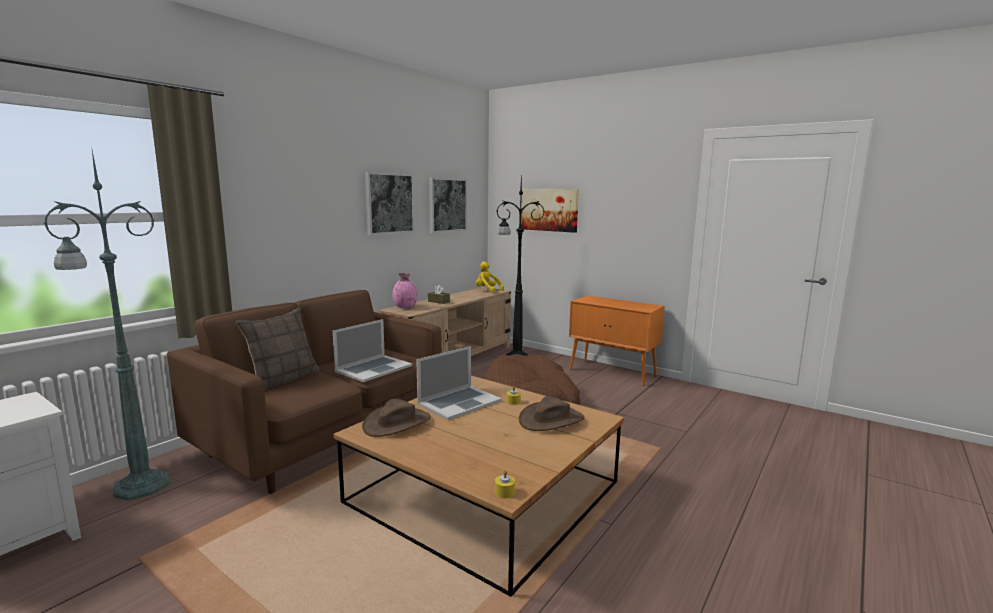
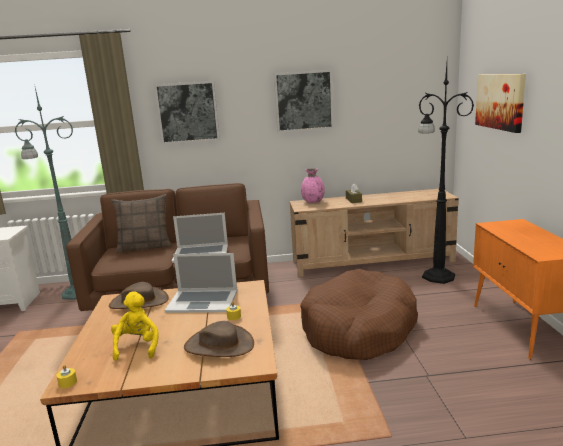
camera: 50 degrees right, 5 degrees up
(447, 205) = (385, 97): picture -> picture (188, 112)
(487, 290) = (433, 193): yellow plush toy -> yellow plush toy (137, 346)

